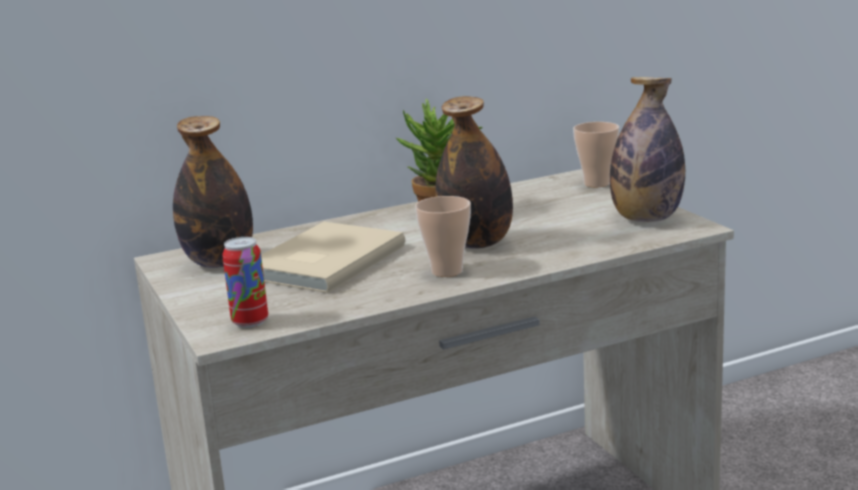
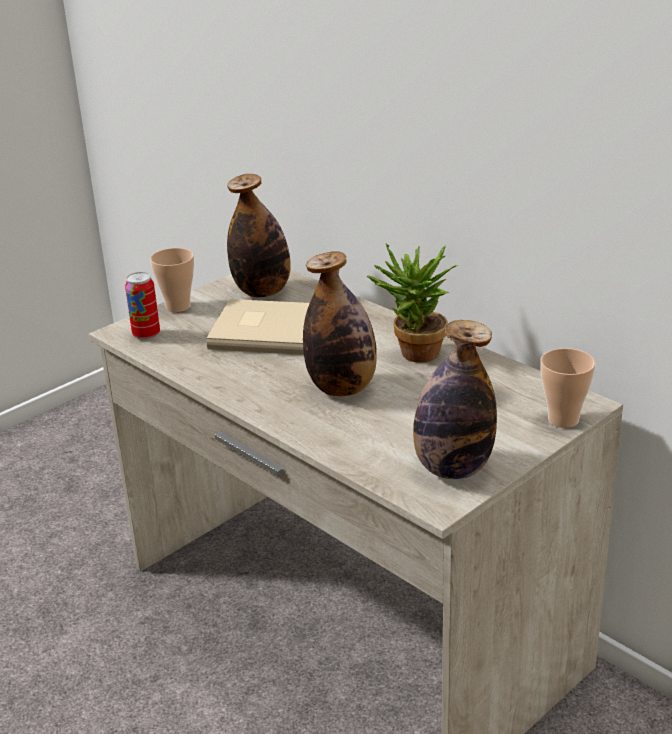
camera: 70 degrees right, 10 degrees up
(447, 271) = (267, 388): cup -> cup (178, 307)

